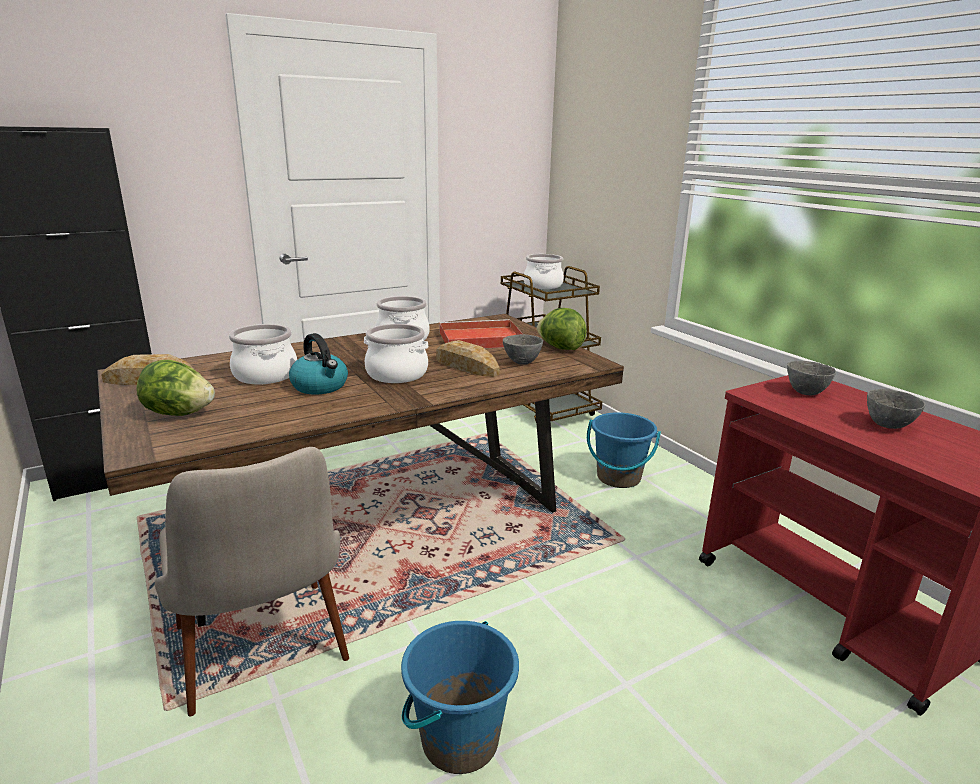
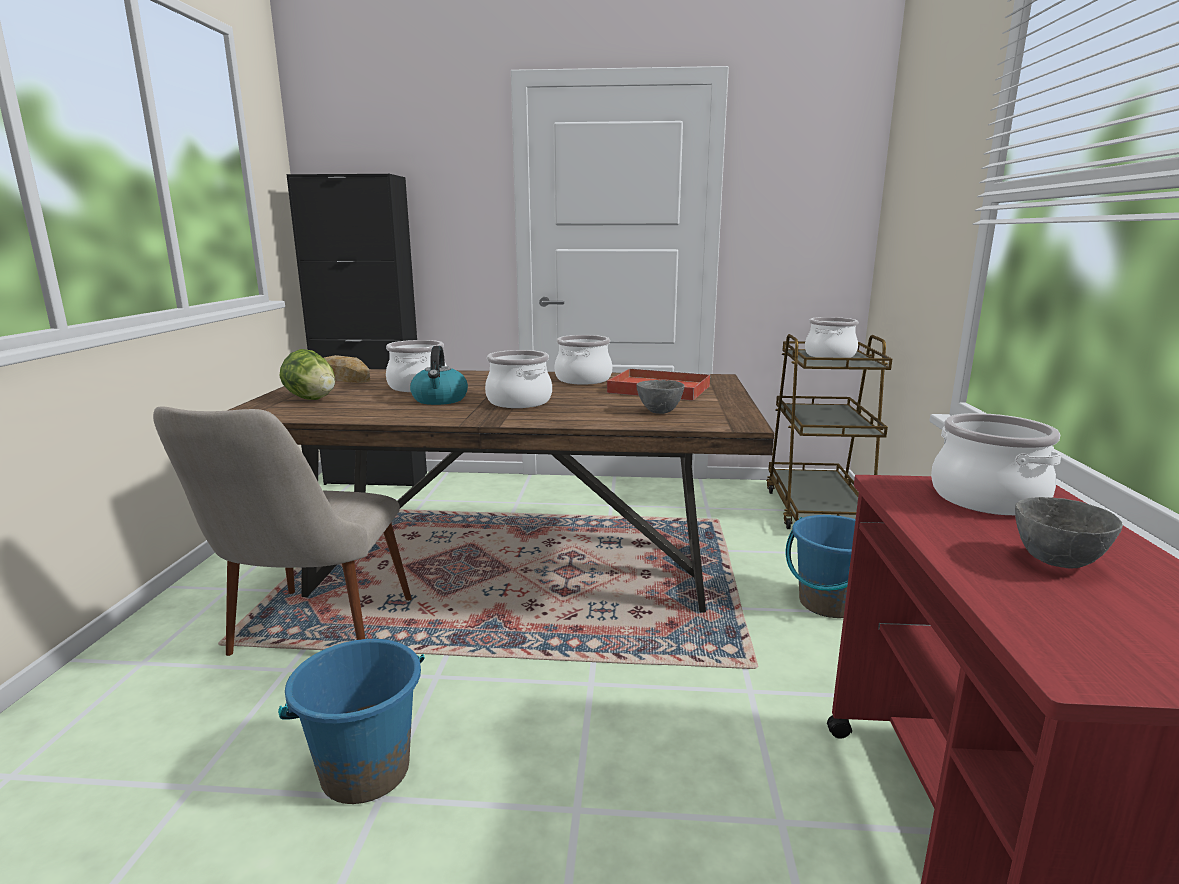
camera: 35 degrees right, 5 degrees down
(466, 366) = (595, 406): bread -> none
(560, 348) = (731, 407): lettuce -> none
(805, 392) = (986, 499): grey bowl -> cooking pot

